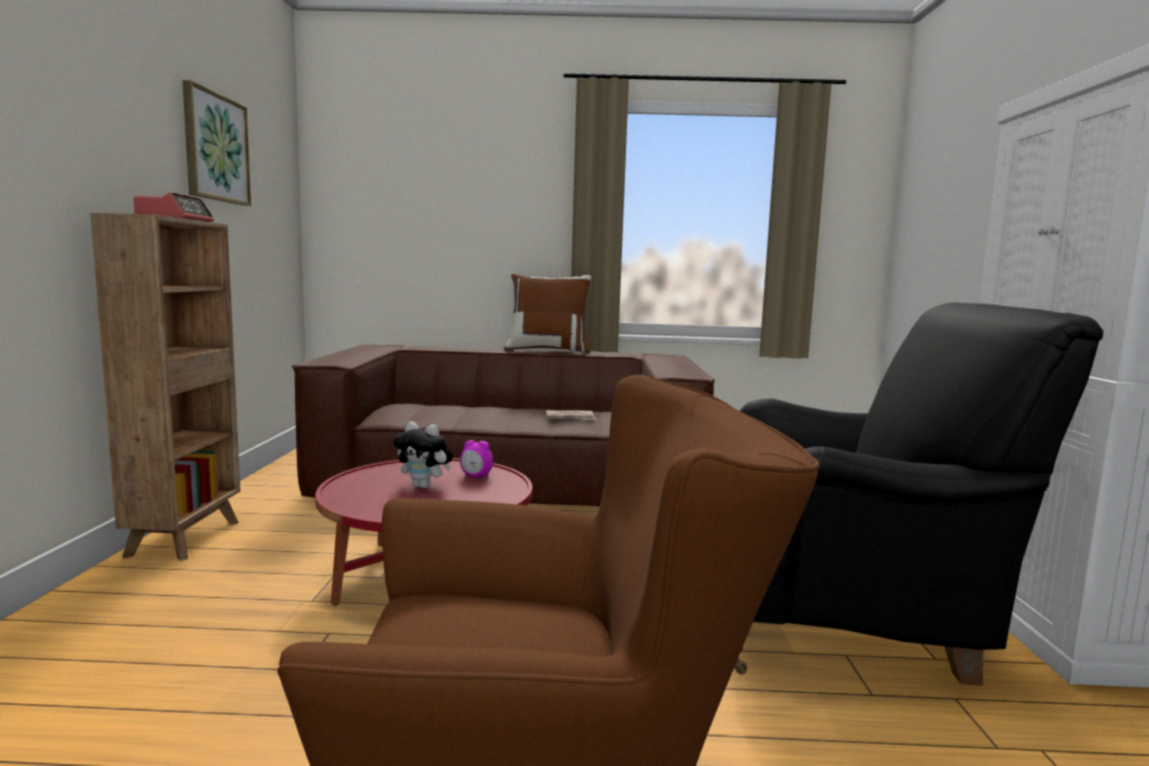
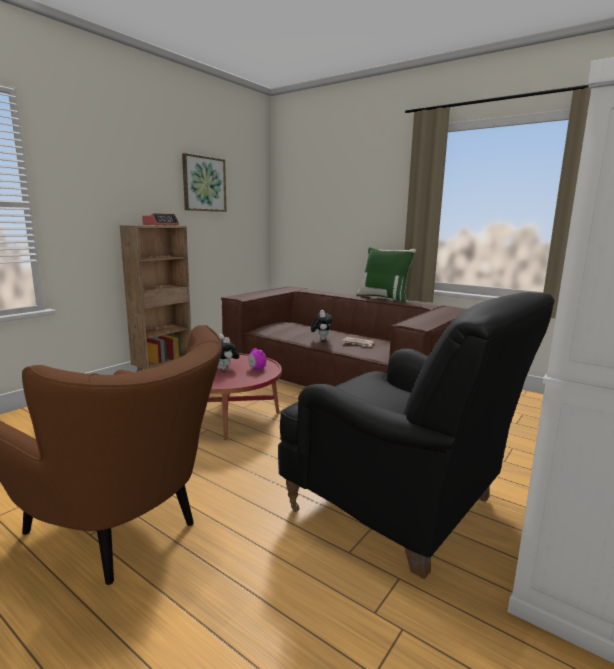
camera: 35 degrees right, 5 degrees up
(506, 419) = (321, 339): none -> plush toy
(548, 350) = (384, 298): brown pillow -> green pillow

